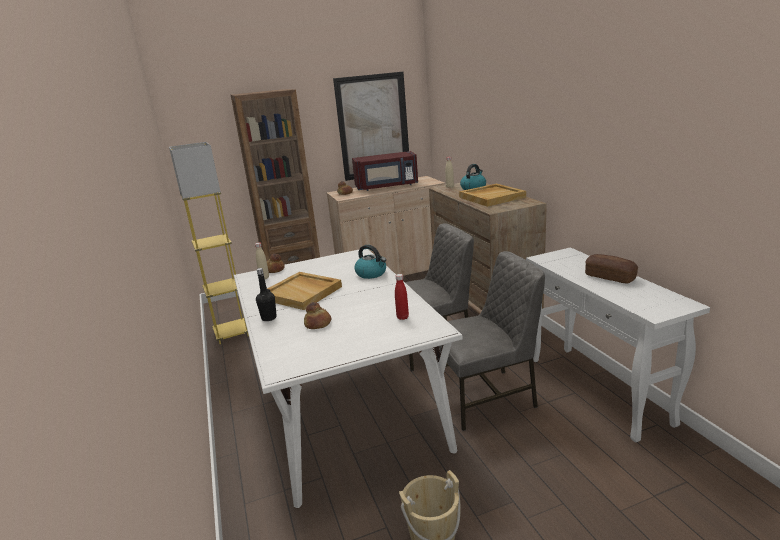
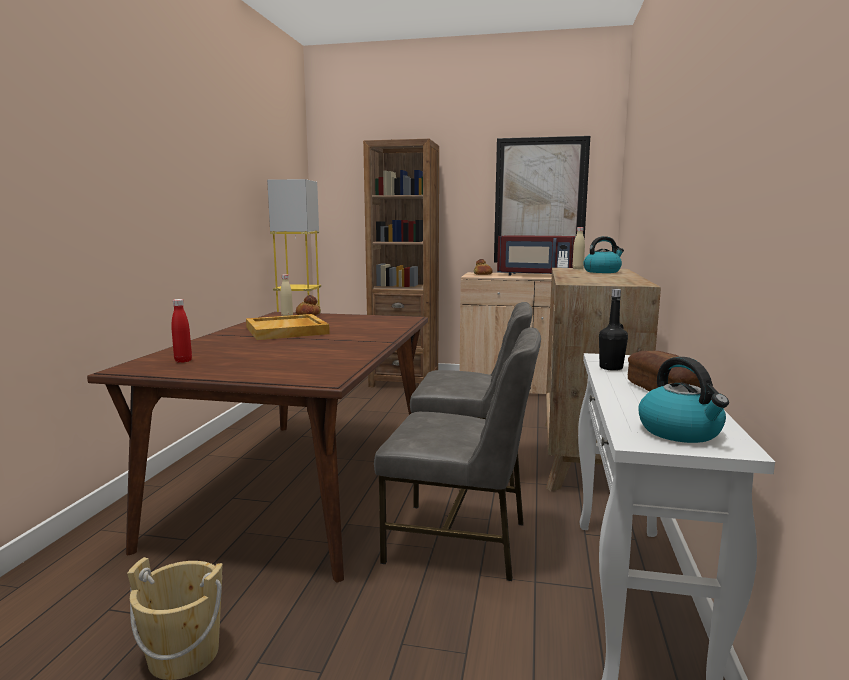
camera: 30 degrees right, 10 degrees down
(269, 318) = (218, 338): black bottle -> black bottle (611, 368)
(318, 323) = (241, 350): bread -> none
(342, 403) = (303, 484): white dining table -> brown dining table
(371, 273) = (380, 332): kettle -> kettle (681, 432)
(402, 317) = (319, 364): red bottle -> red bottle (183, 361)
(492, 197) = (602, 277): beige tray -> none

